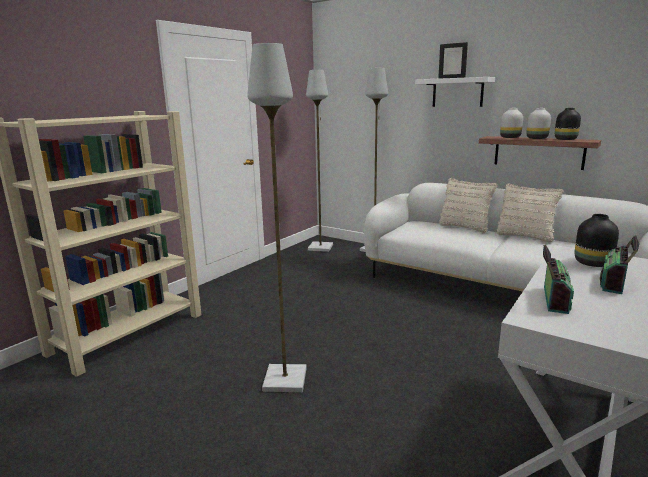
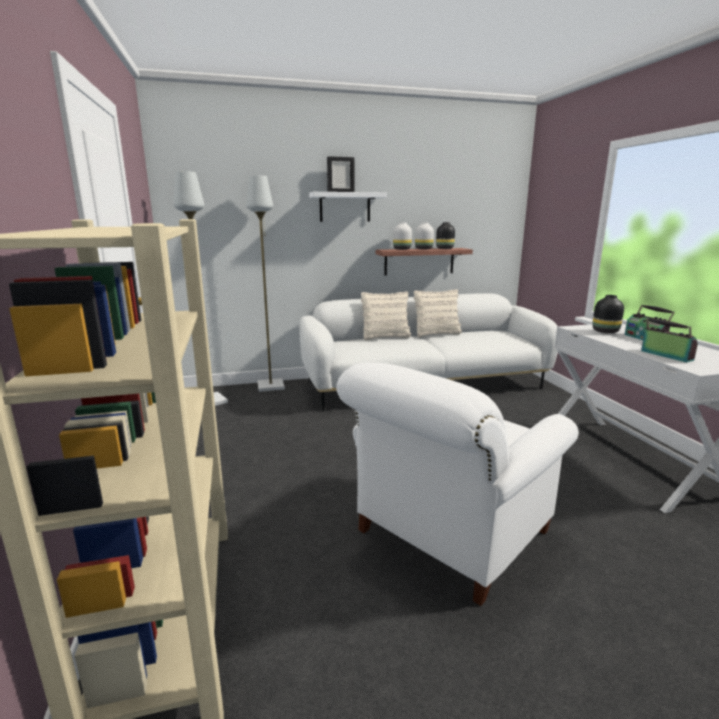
camera: 50 degrees left, 0 degrees up
(284, 379) = (447, 534): grey floor lamp -> white armchair

